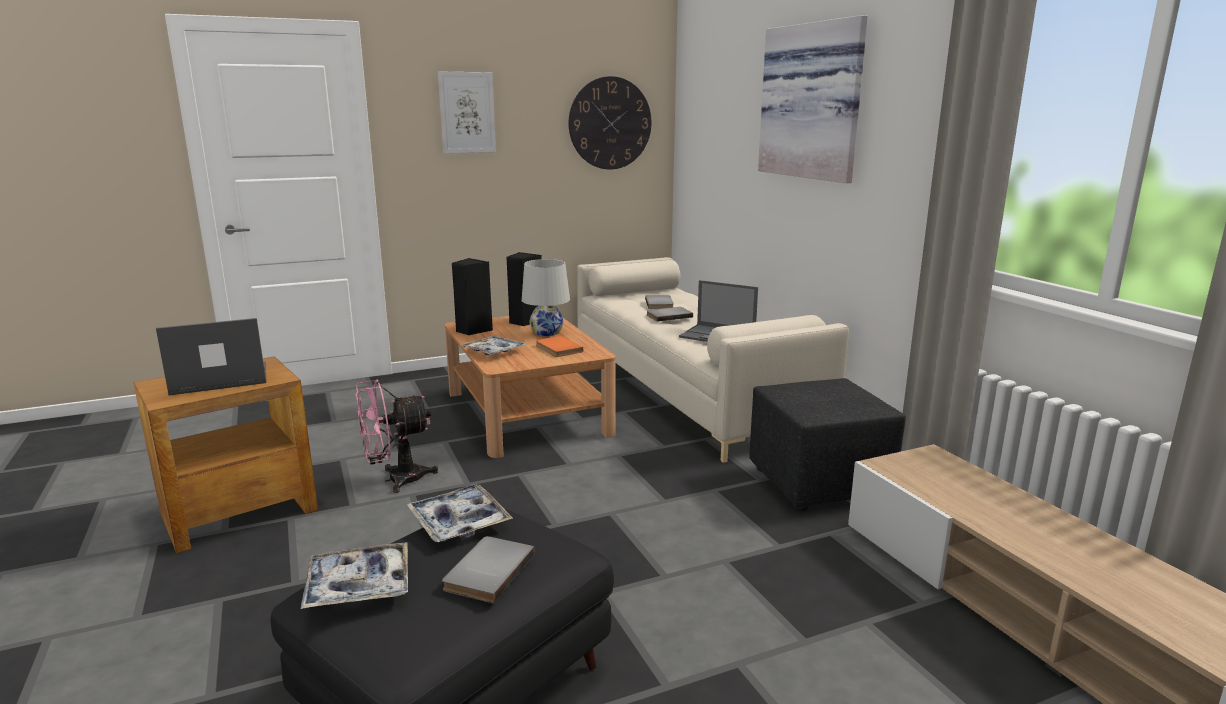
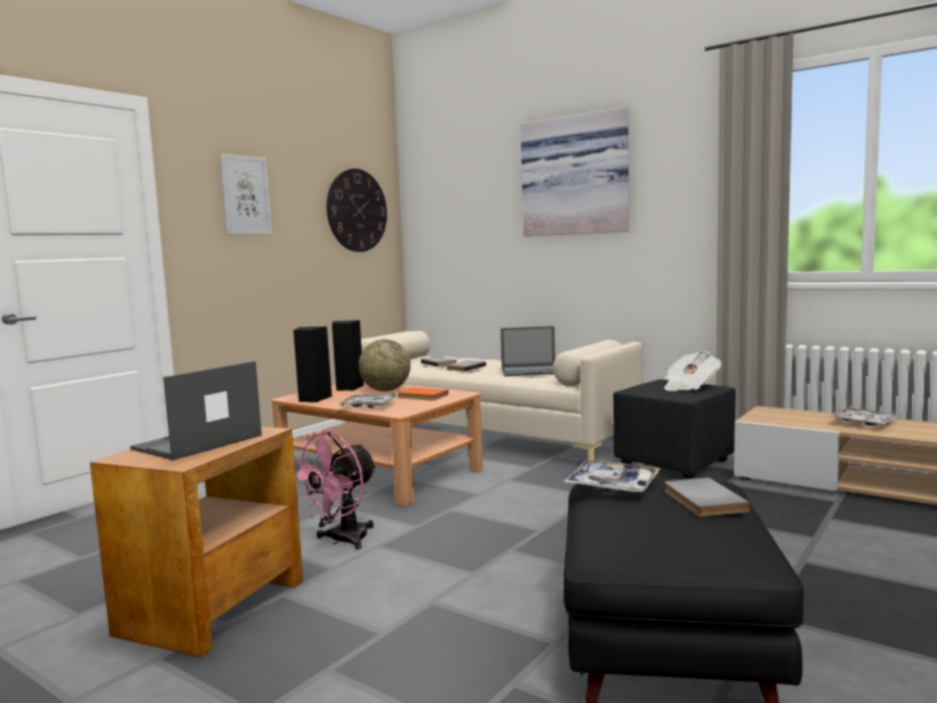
camera: 30 degrees left, 10 degrees down
(358, 585) = (634, 533): tray -> tray (864, 423)
(546, 332) = (385, 390): white table lamp -> globe
(844, 401) = (689, 387): none -> newspaper

